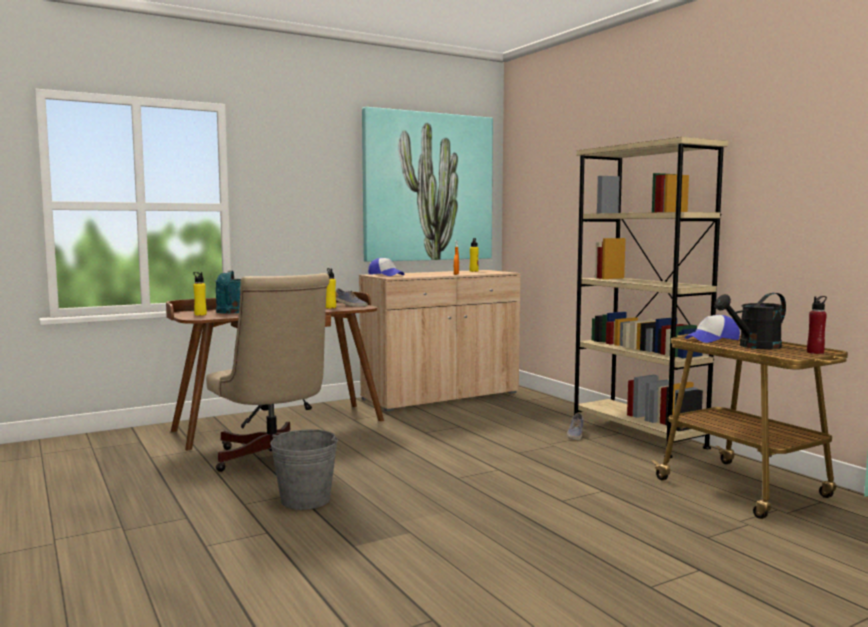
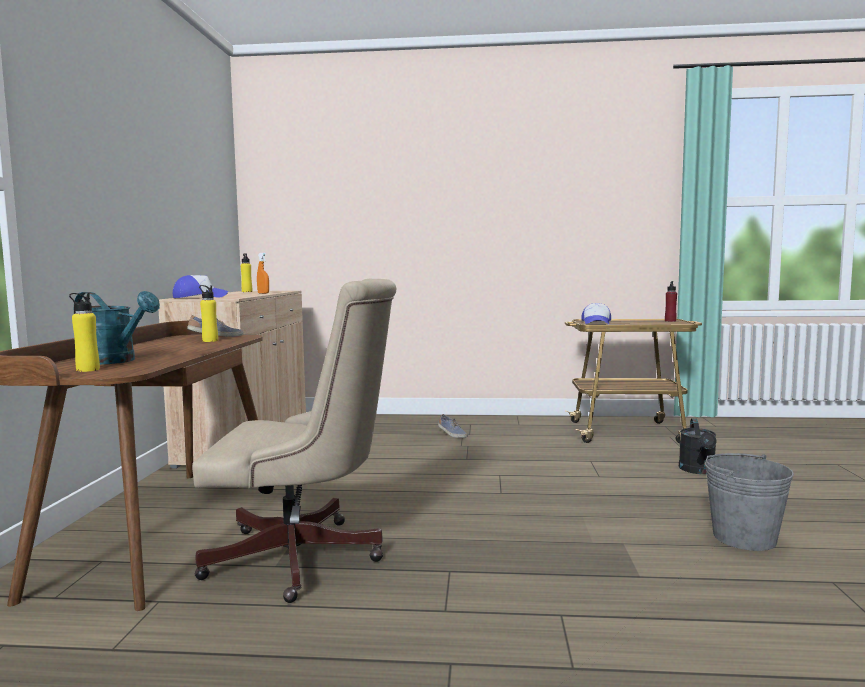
camera: 55 degrees left, 0 degrees up
(305, 500) = (477, 571): grey bucket -> grey bucket (744, 537)
(427, 187) = (194, 189): picture -> none
(637, 435) = (484, 422): beige bookcase -> none
(754, 346) = (635, 322): black watering can -> black watering can (698, 471)

